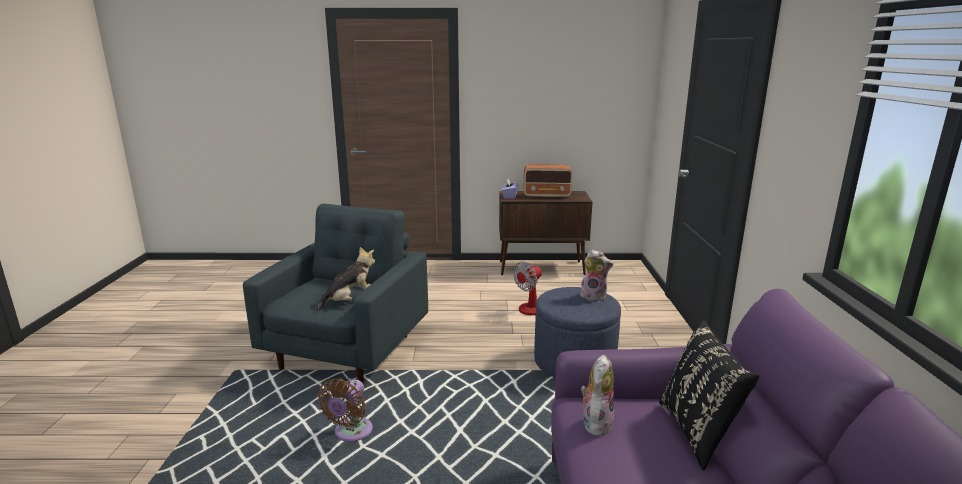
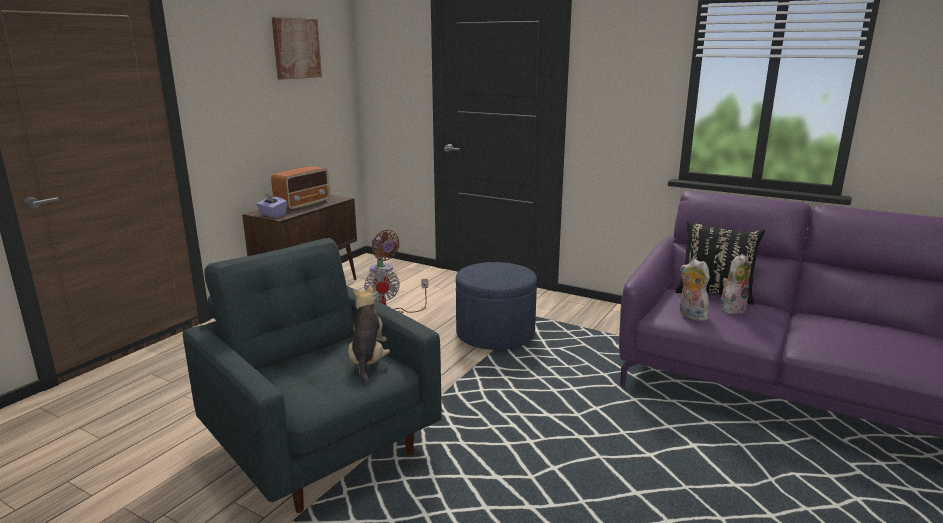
camera: 60 degrees left, 0 degrees up
(351, 433) = (500, 480): brown fan -> brown fan (382, 269)
(582, 63) = (296, 48): none -> picture
(594, 296) = (497, 265): plush toy -> plush toy (732, 308)

